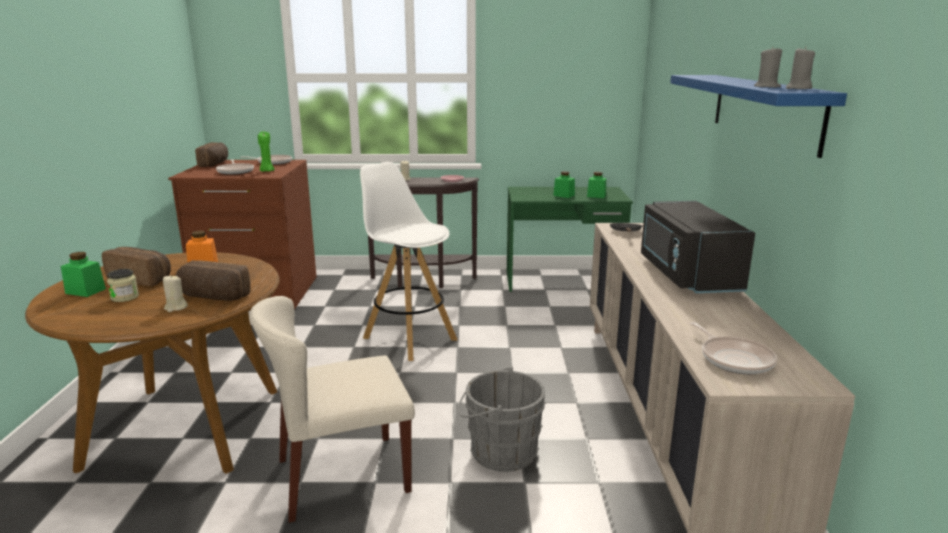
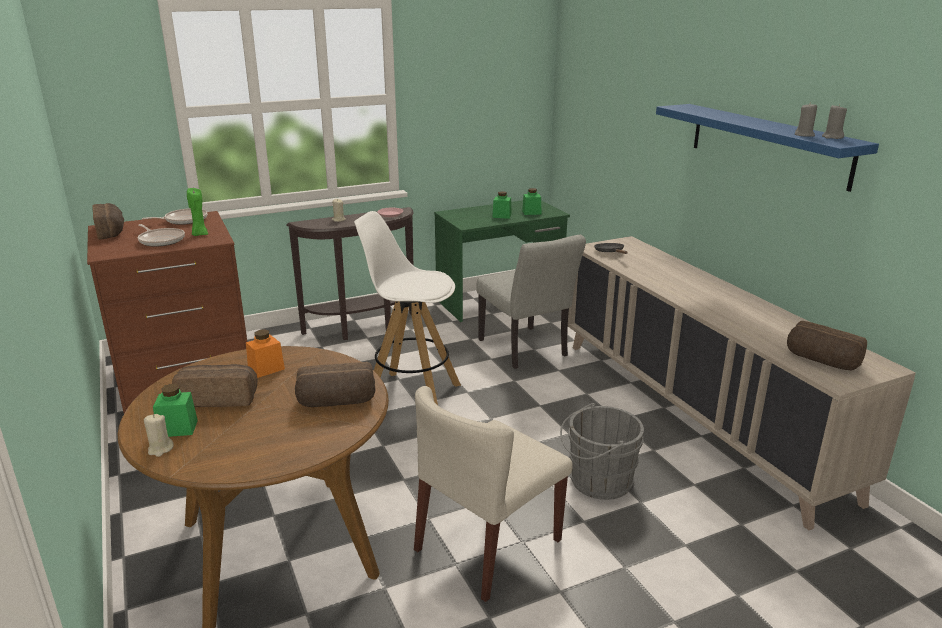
camera: 25 degrees left, 5 degrees up
(125, 297) = (239, 425): jar -> none
(176, 307) = (317, 423): beige candle -> beige candle (160, 449)
(546, 324) = (526, 350): none -> grey chair
(686, 274) = (706, 290): black microwave -> none
(734, 359) = (821, 361): frying pan -> bread

